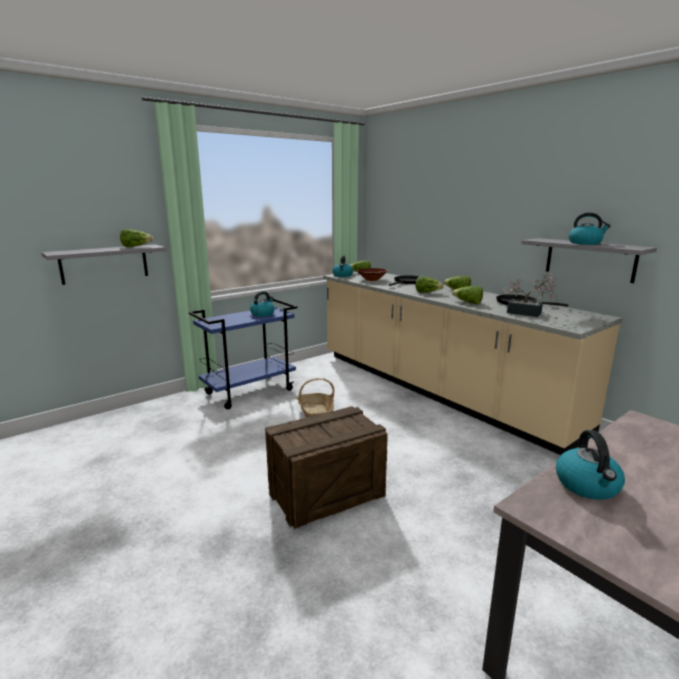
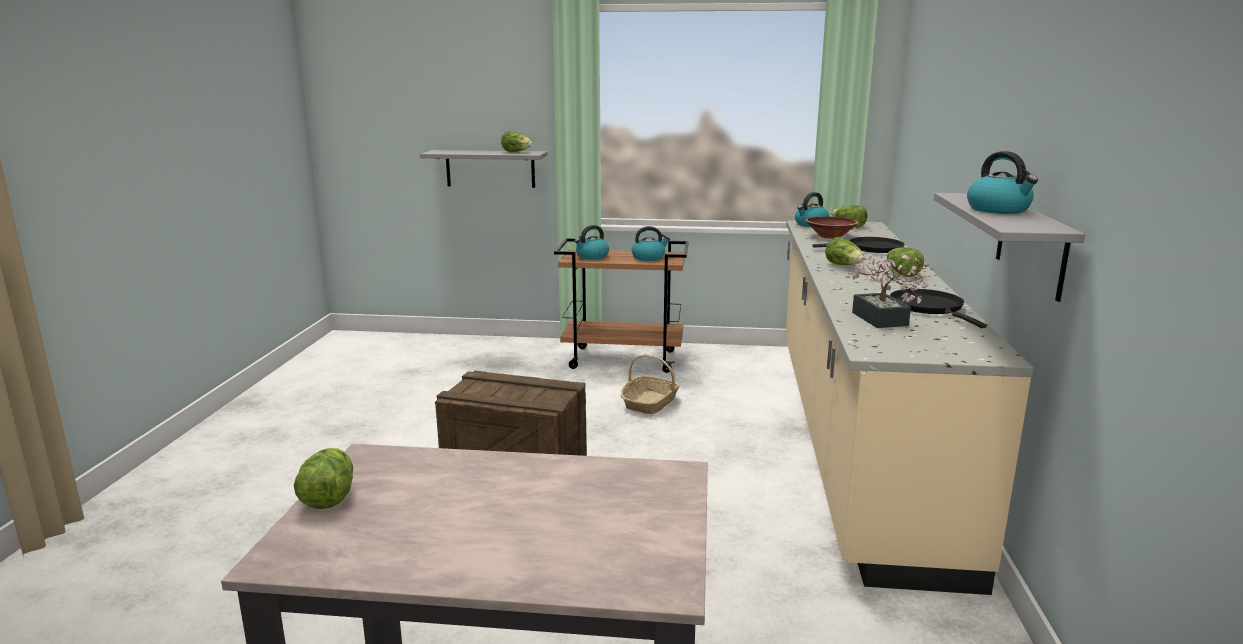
camera: 45 degrees right, 0 degrees up
(250, 391) = (624, 359): blue cart -> brown cart
(467, 302) = (849, 289): lettuce -> lettuce (328, 495)
(587, 485) = (443, 470): kettle -> kettle (592, 256)

